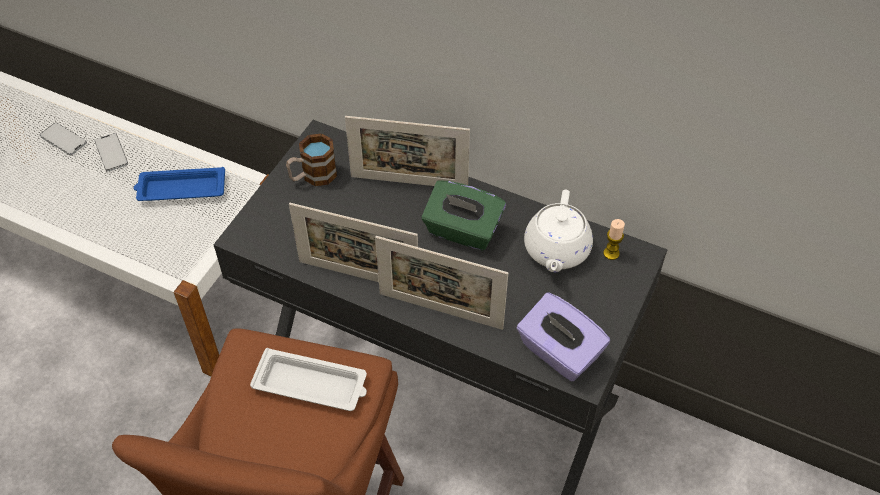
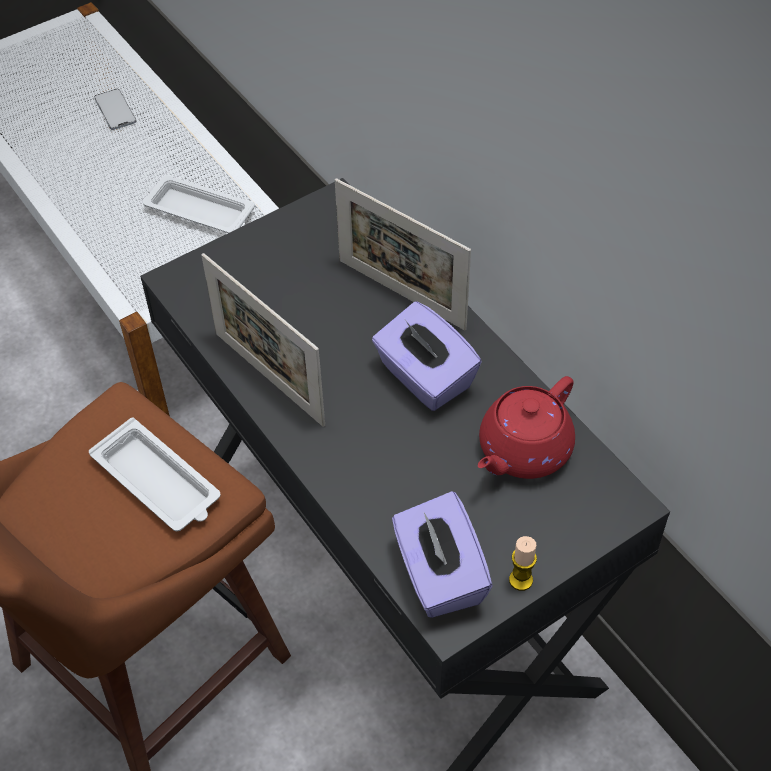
camera: 30 degrees right, 0 degrees up
(111, 153) = (153, 143): phone -> none
(180, 189) = (197, 210): blue tray -> white tray
(313, 176) = (297, 242): mug -> none
(440, 311) = (333, 460): picture frame -> none
(462, 231) = (424, 377): green tissue box -> purple tissue box
(556, 250) = (523, 450): white teapot -> red teapot
(611, 253) = (591, 484): candle -> candle (521, 580)

